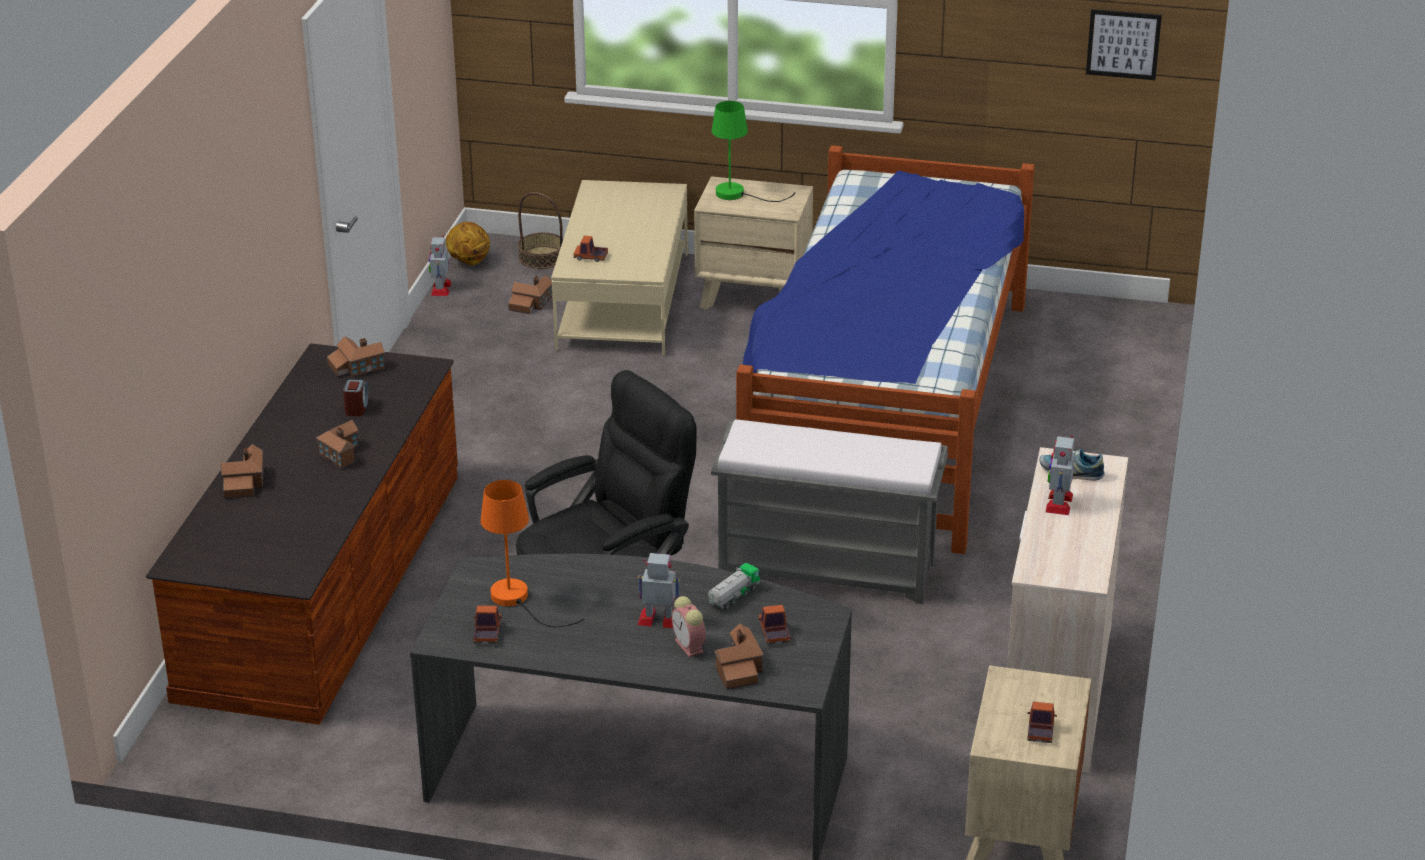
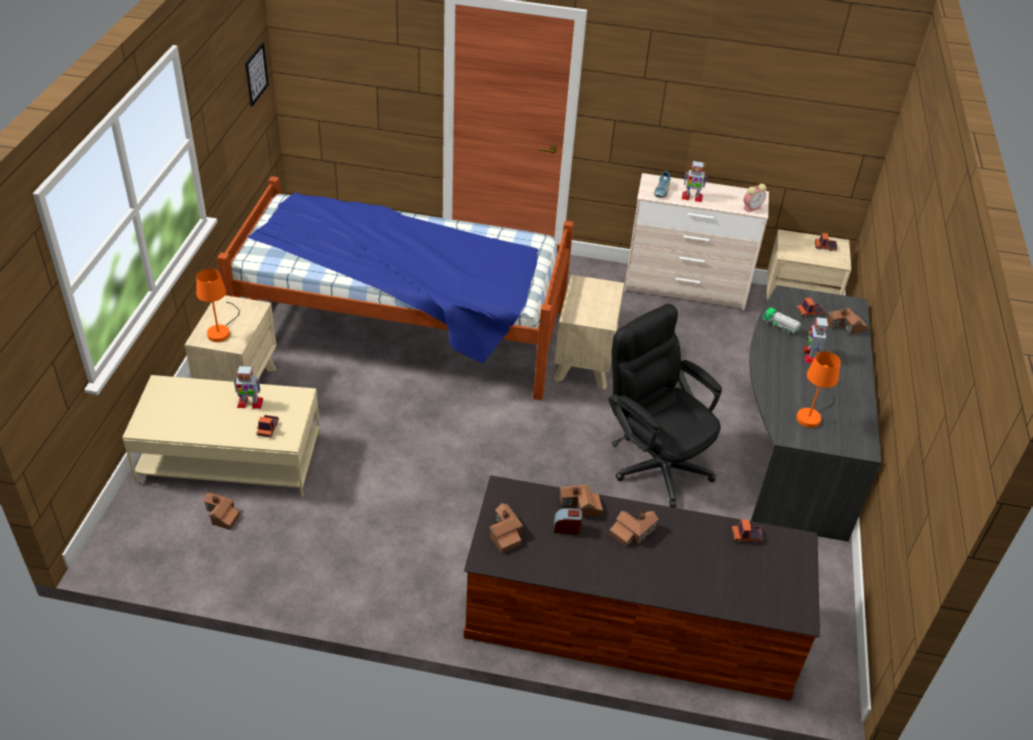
camera: 95 degrees left, 10 degrees up
(245, 483) = (685, 588): toy house -> toy house (580, 506)
(440, 288) = (179, 580): toy robot -> toy robot (249, 403)
(468, 262) = (133, 562): basketball -> none
(487, 633) = (850, 427): toy truck -> toy truck (746, 536)
(542, 257) = (140, 511): basket -> none
(690, 646) = (832, 343): alarm clock -> alarm clock (752, 208)
(738, 194) = (221, 330): green table lamp -> orange table lamp
(829, 569) = (584, 362): grey bench -> beige nightstand

